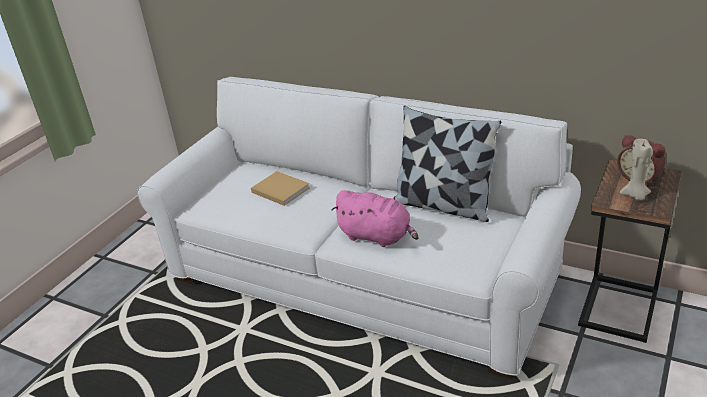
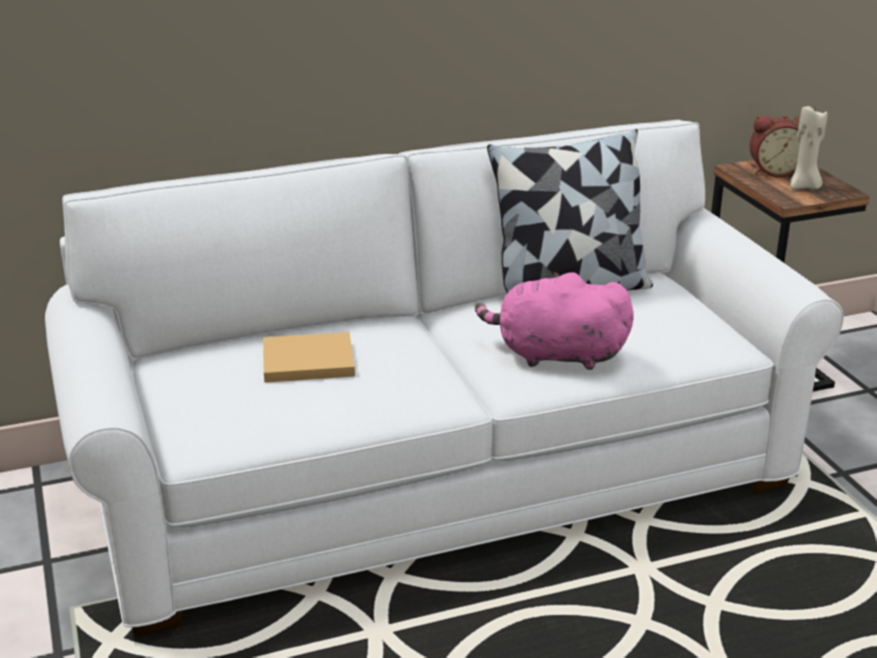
camera: 50 degrees left, 5 degrees down
(377, 236) = (555, 355): pink plush toy -> pink plush toy turned 150 degrees counterclockwise

